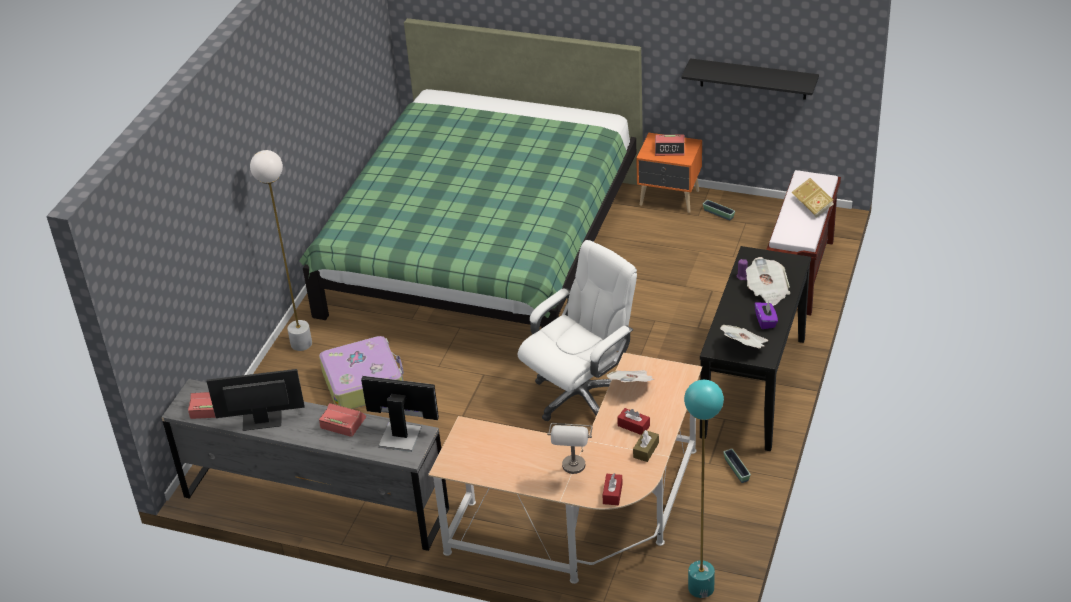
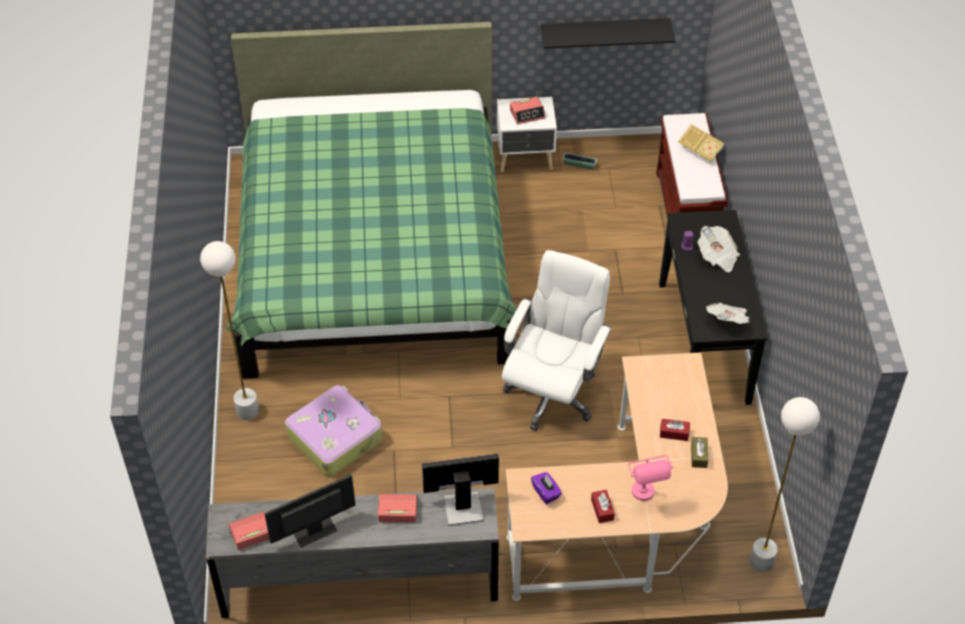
camera: 25 degrees left, 10 degrees up
(573, 471) = (646, 497): grey table lamp -> pink table lamp
(612, 494) = (694, 510): red tissue box -> red tissue box (602, 509)
(631, 385) = (649, 390): newspaper -> none
(670, 199) = (526, 158): orange nightstand -> white nightstand
(701, 588) = (761, 561): turquoise floor lamp -> white floor lamp
(736, 470) = (731, 432): planter -> none
(765, 321) = (733, 289): purple tissue box -> purple tissue box (546, 493)

